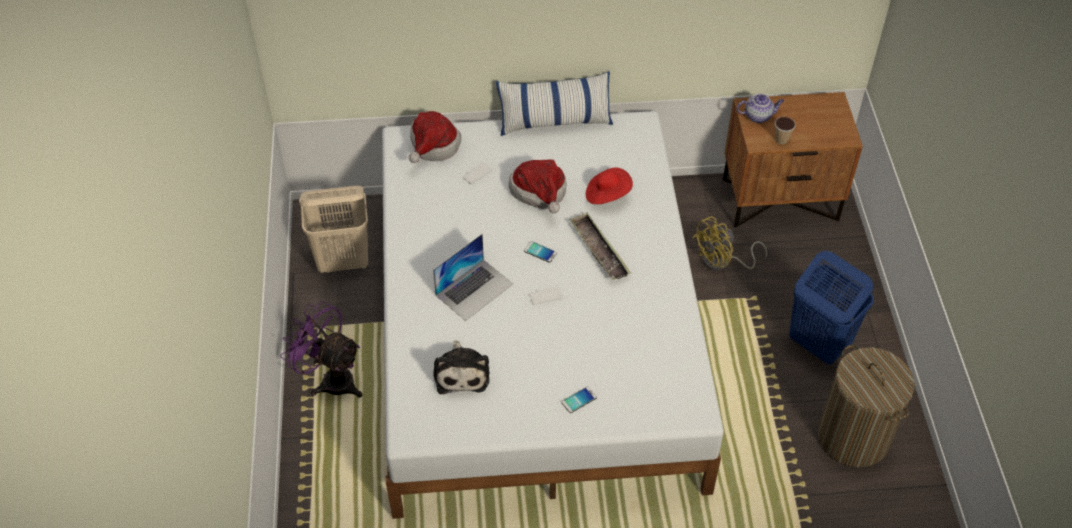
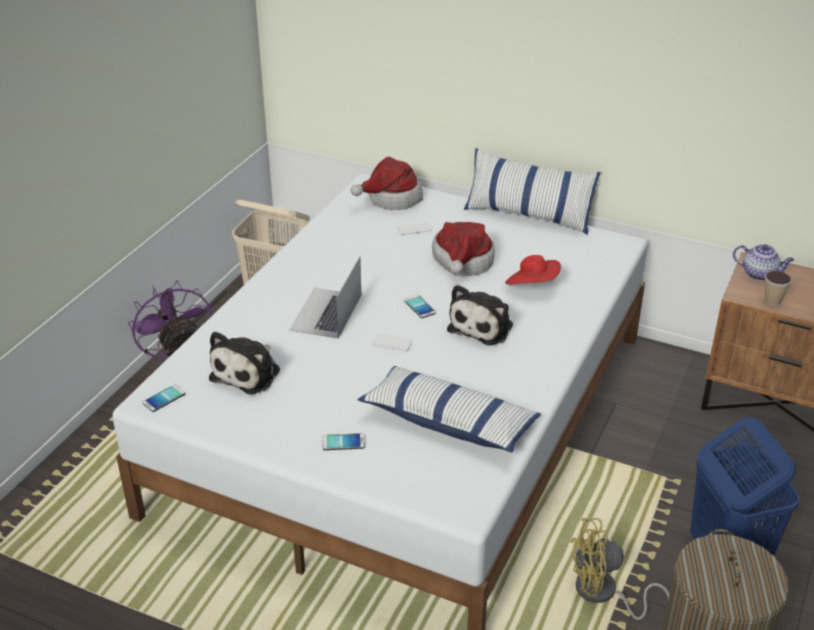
camera: 30 degrees right, 15 degrees down
(418, 426) = (164, 398): none -> phone
(474, 289) = (326, 313): laptop -> laptop turned 120 degrees clockwise
(599, 250) = (483, 326): tray -> plush toy
(637, 348) = (449, 422): none -> pillow
(722, 262) = (663, 435): yellow fan -> yellow fan (603, 594)

